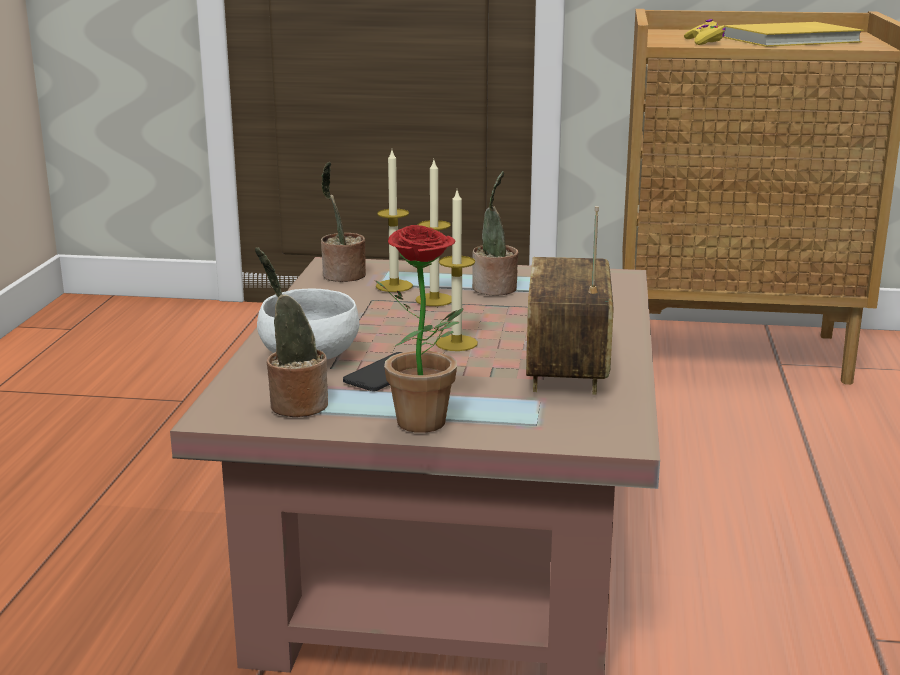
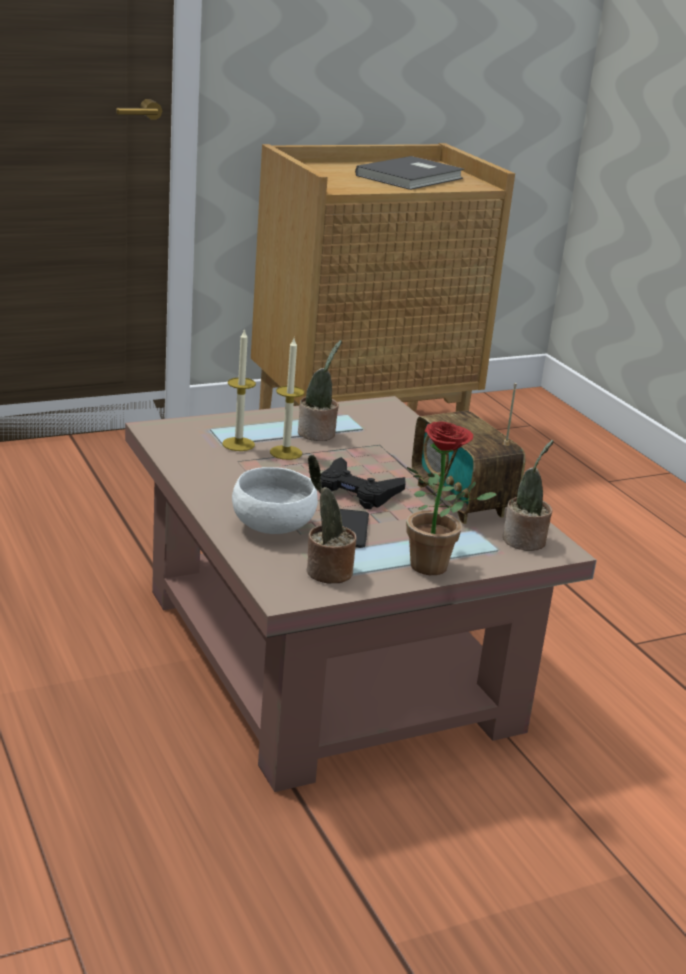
camera: 35 degrees left, 5 degrees up
(342, 276) = (180, 440): potted plant -> potted plant (525, 542)
(456, 343) = (357, 491): candle -> black game controller
(704, 42) = (355, 184): yellow game controller -> none
(794, 40) = (412, 177): yellow book -> grey book

